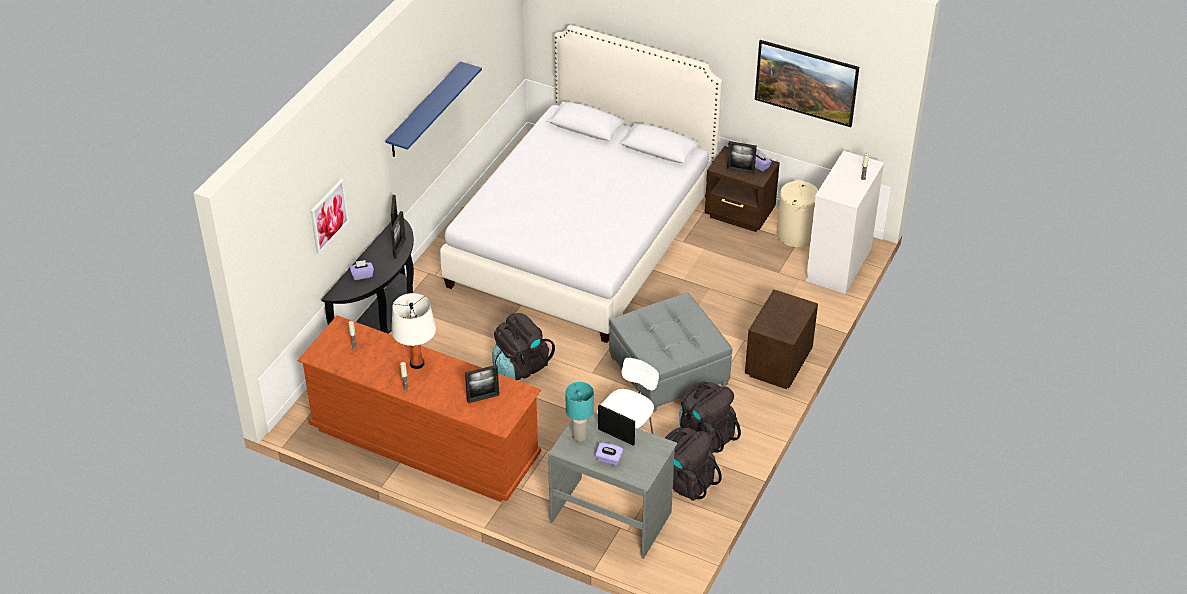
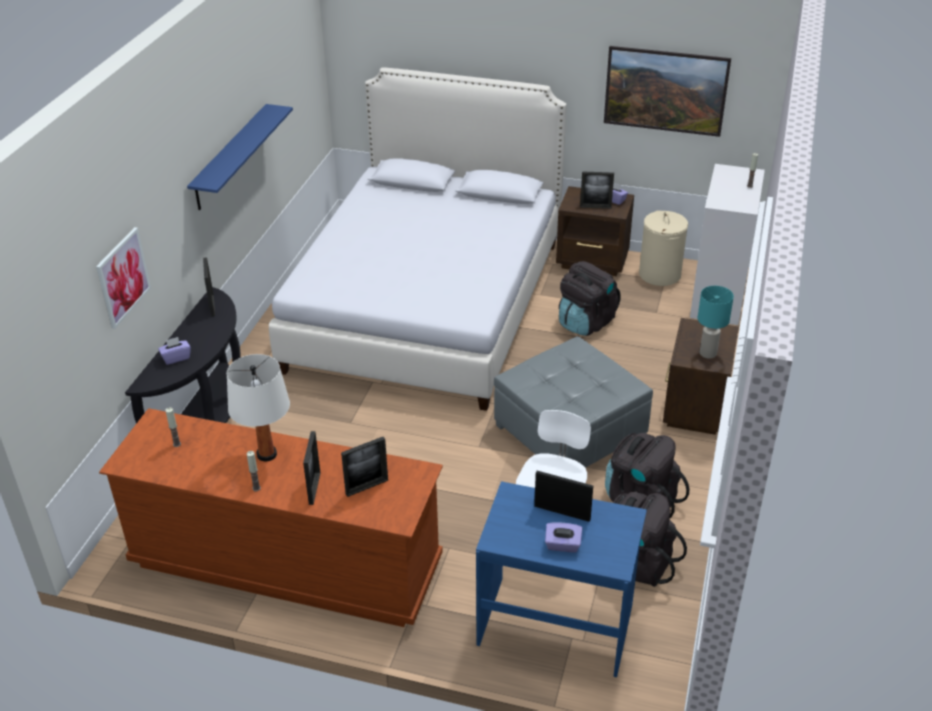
camera: 10 degrees left, 5 degrees down
(399, 249) = (220, 323): picture frame -> picture frame (314, 488)
(521, 366) = (389, 450): black backpack -> black backpack (586, 322)
(579, 436) = (512, 519): turquoise table lamp -> turquoise table lamp (707, 353)
(611, 516) = (556, 624): grey desk -> blue desk

